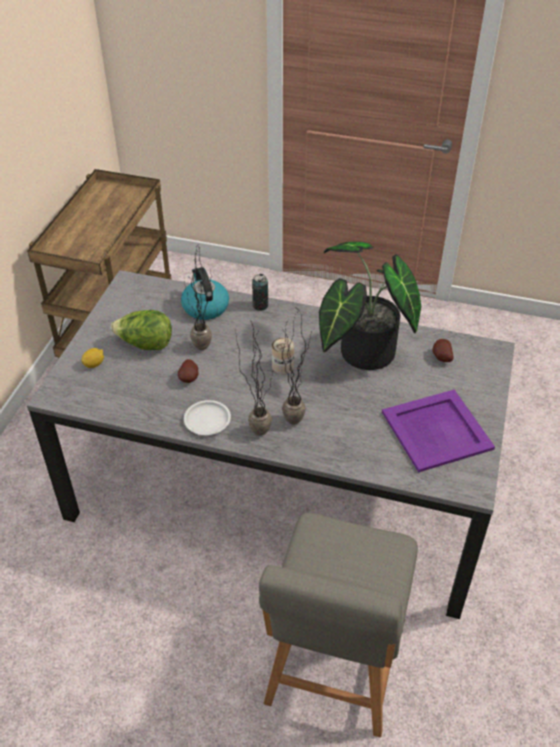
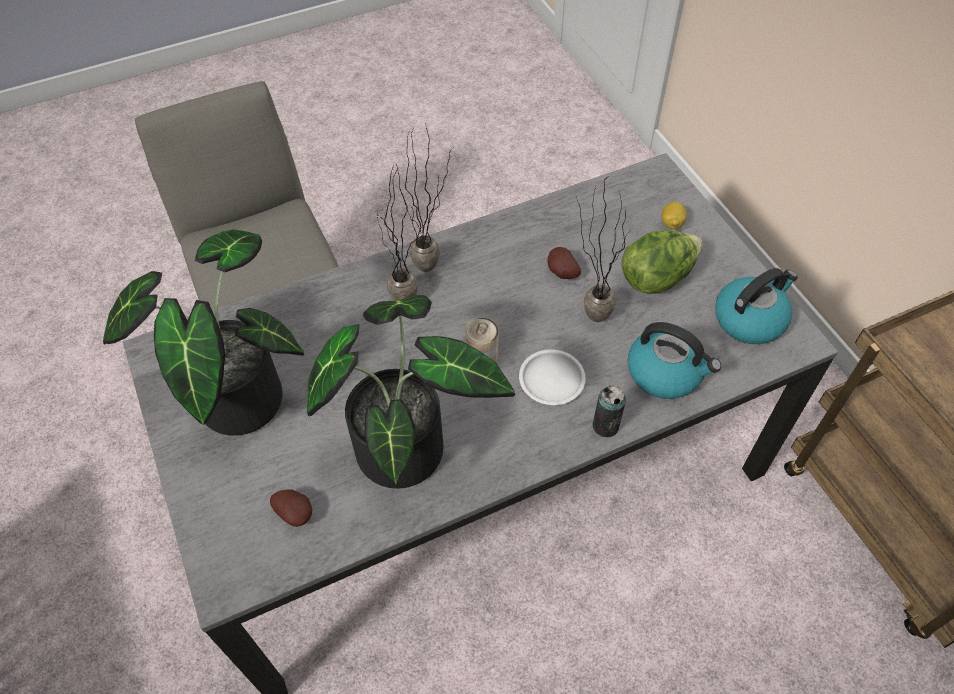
camera: 140 degrees right, 10 degrees up
(133, 302) = (749, 319): none -> kettle
(207, 420) = (490, 245): white plate -> white plate (551, 380)
(437, 430) = (234, 394): purple tray -> potted plant

